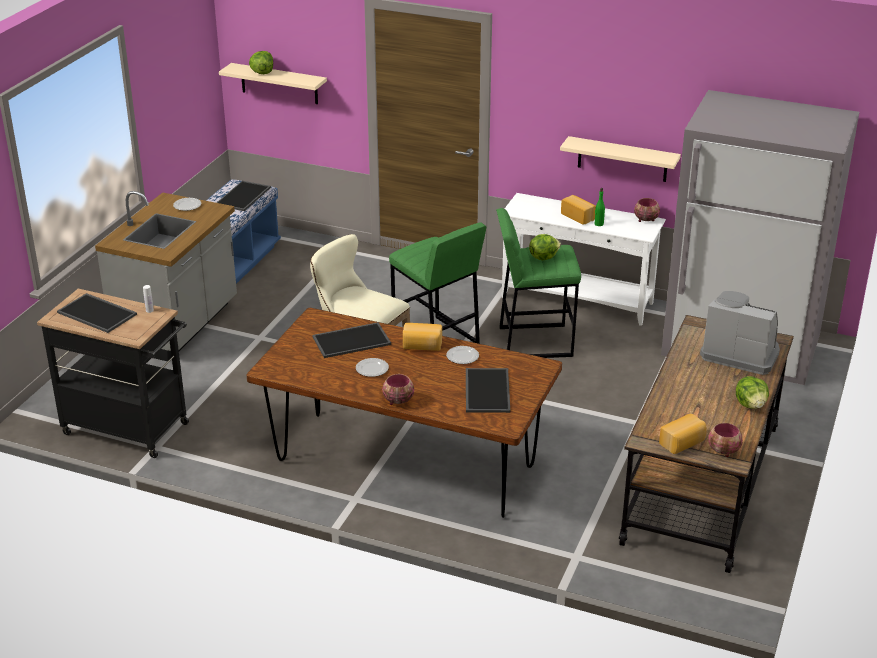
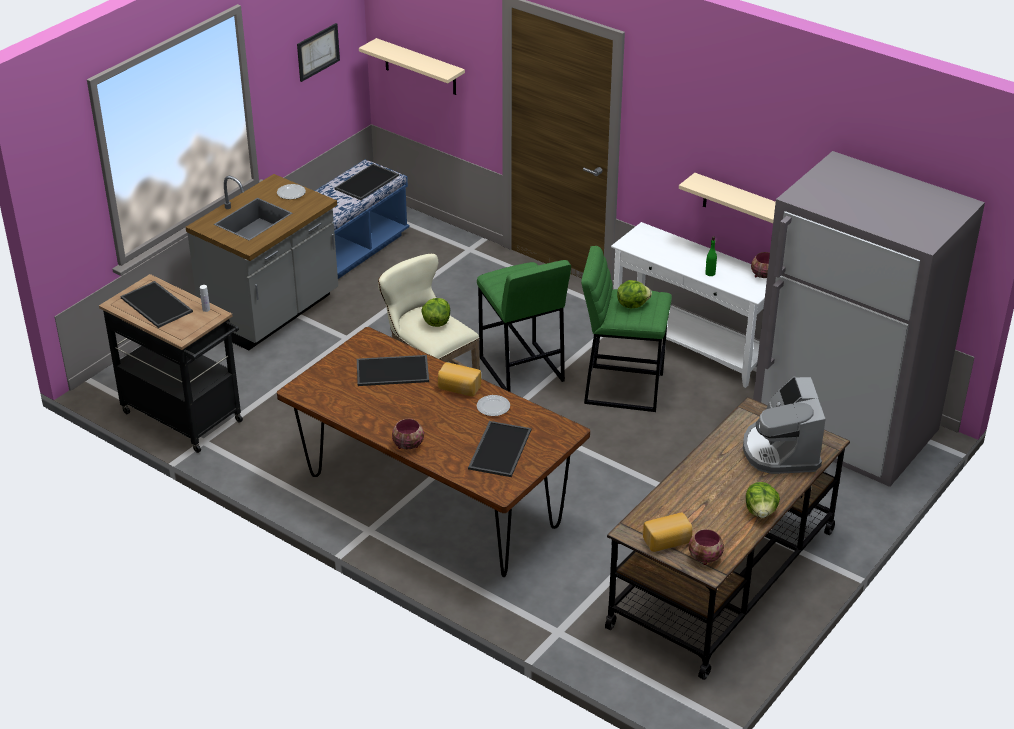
camera: 15 degrees right, 5 degrees up
(184, 76) = (318, 52): none -> picture
(262, 73) = (401, 55): lettuce -> lettuce (436, 322)
(372, 369) = (398, 406): plate -> none
(579, 216) = (693, 261): bread -> none
(740, 353) = (781, 451): coffee machine -> coffee machine turned 135 degrees counterclockwise

